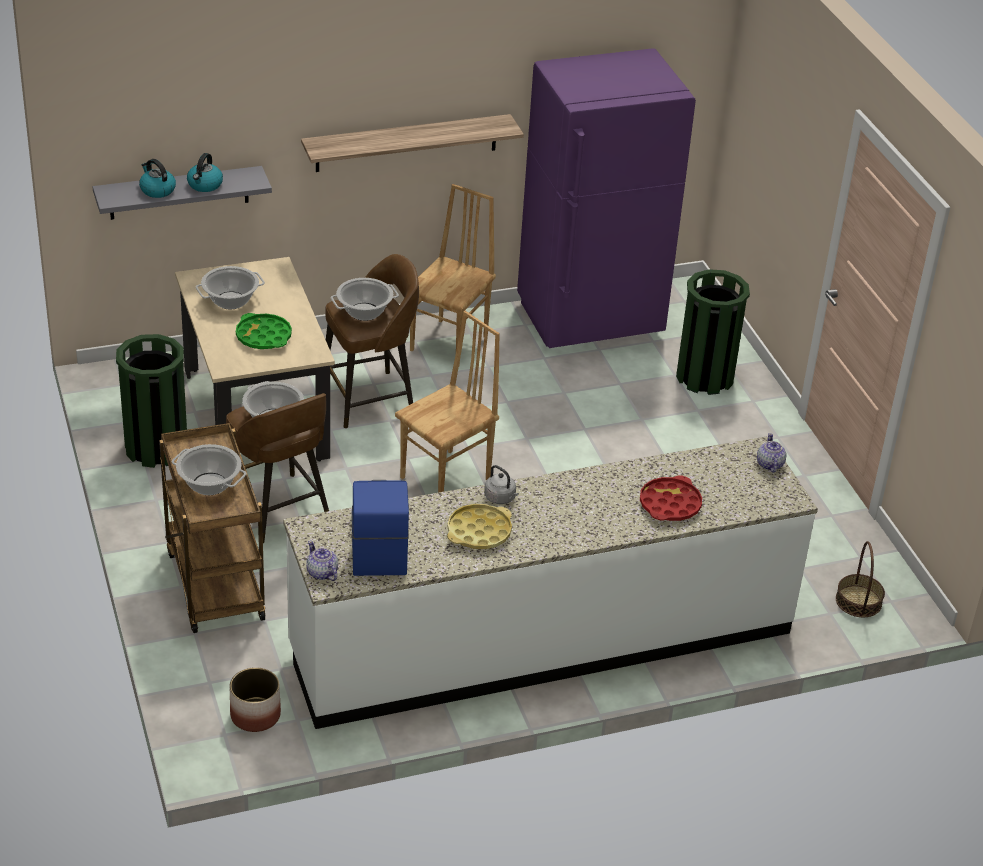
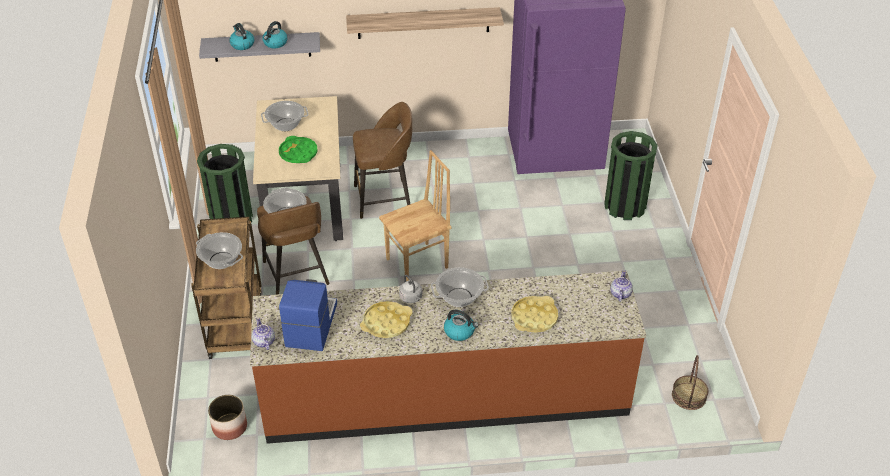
camera: 15 degrees right, 5 degrees up
(364, 312) = (376, 140): cooking pot -> cooking pot (459, 297)
(450, 343) = (452, 163): brown chair -> none
(542, 640) = (446, 396): white counter -> brown counter
(580, 531) = (460, 331): none -> kettle
(669, 504) = (534, 317): red tray -> yellow tray

